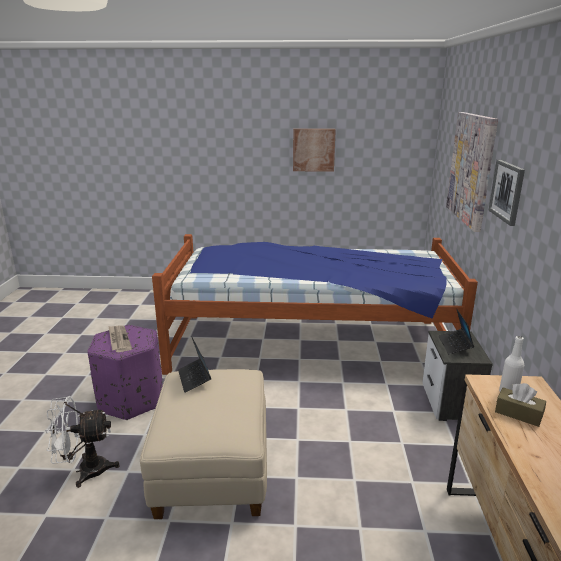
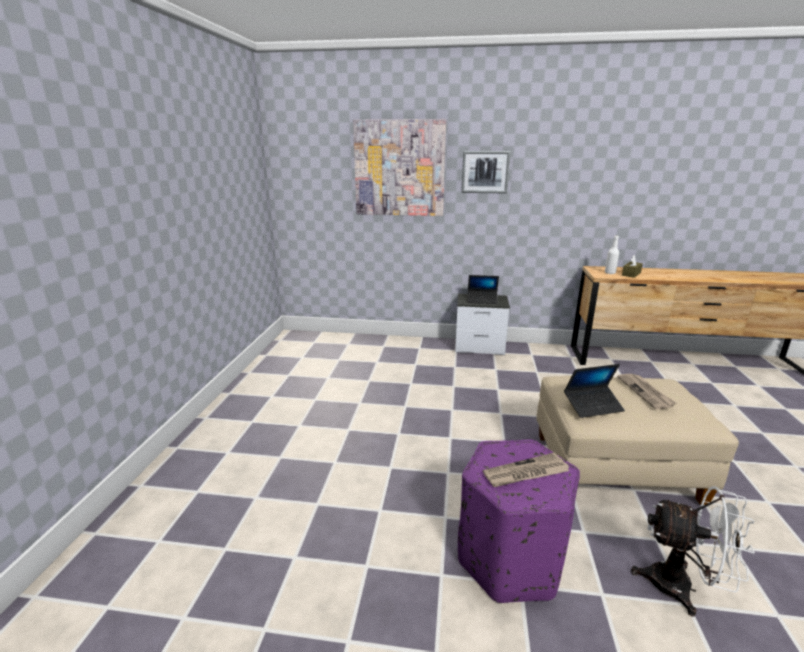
camera: 85 degrees left, 0 degrees up
(85, 471) = (682, 587): white fan -> white fan turned 60 degrees counterclockwise
(213, 410) = (645, 392): none -> newspaper
(309, 344) = (373, 398): bed -> none
(313, 150) = (194, 180): picture -> none

